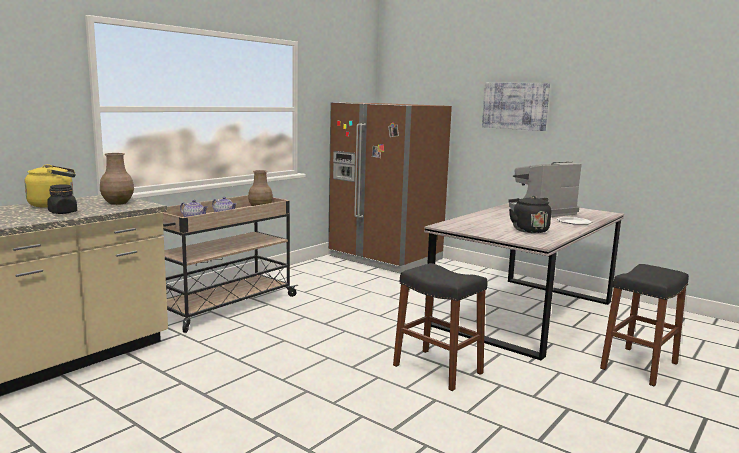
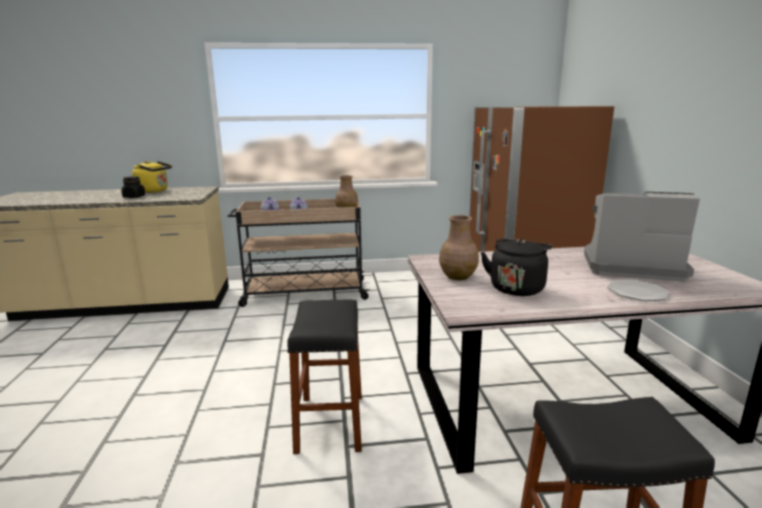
camera: 45 degrees right, 5 degrees up
(117, 203) = (185, 194): brown vase -> brown vase (457, 277)
(515, 106) = (685, 102): picture -> none

